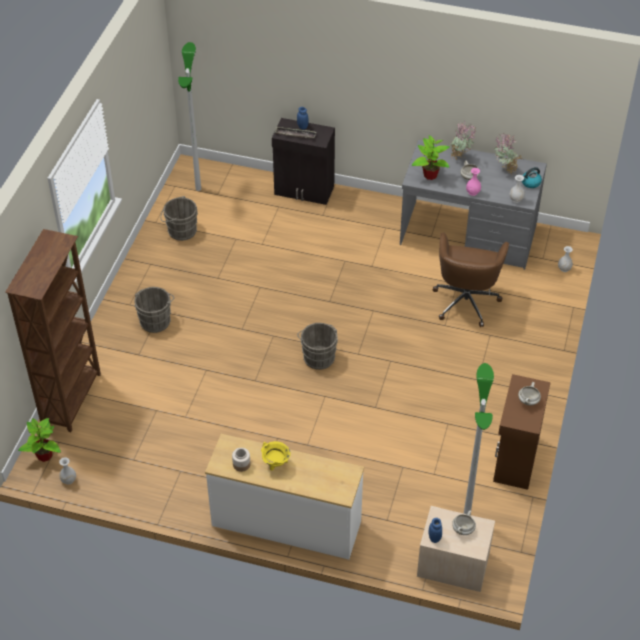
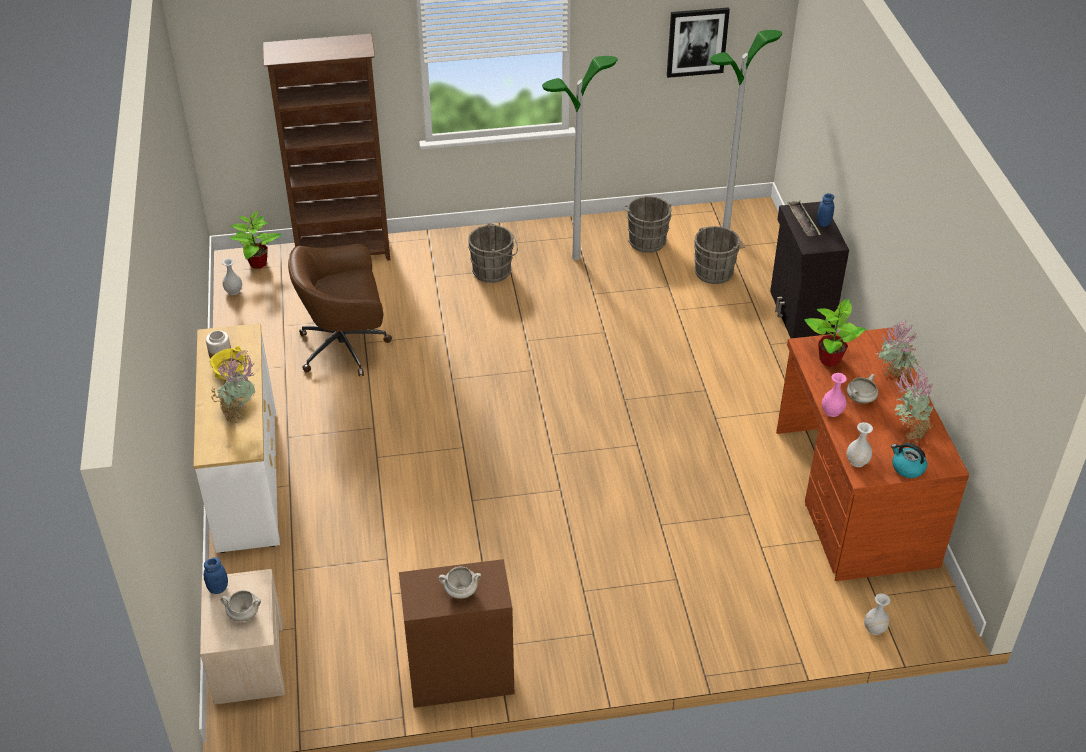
camera: 65 degrees right, 5 degrees down
(143, 86) = (697, 42): none -> picture
(312, 468) = (240, 413): none -> potted plant
(318, 356) = (524, 420): grey bucket -> grey bucket (715, 271)
(466, 300) = (723, 533): brown office chair -> brown office chair (346, 347)
(466, 514) = (337, 650): floor lamp -> floor lamp (576, 257)
(468, 235) = (853, 497): grey desk -> brown desk

